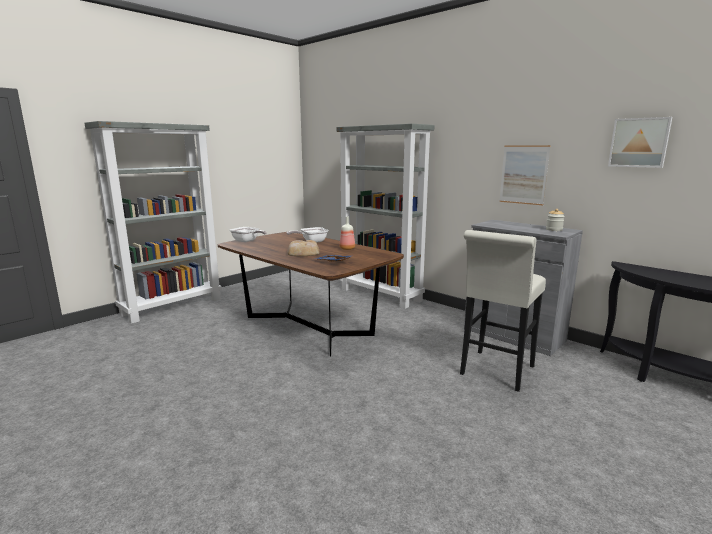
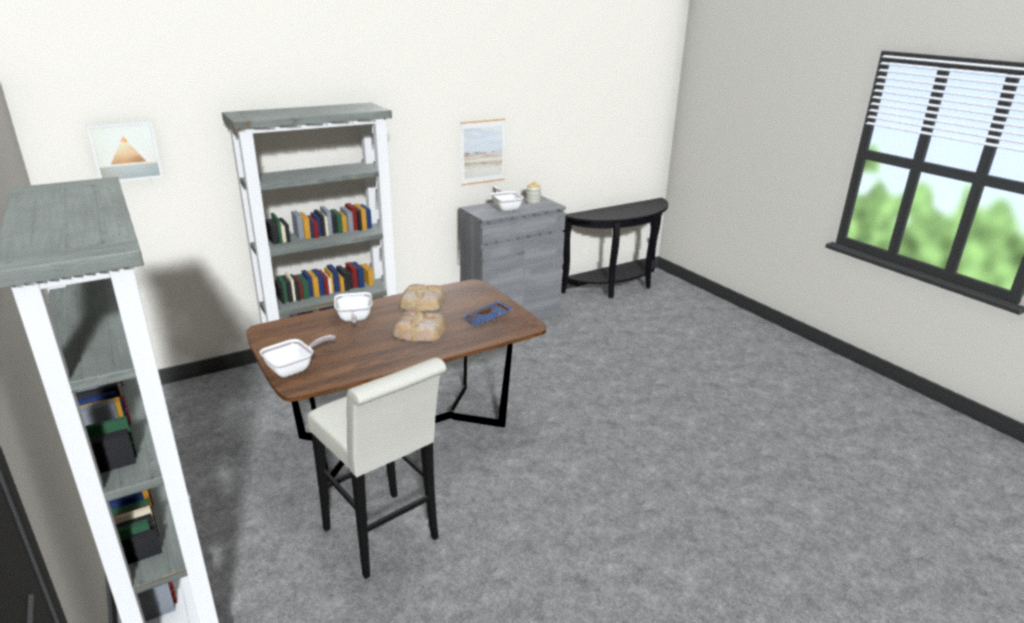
camera: 75 degrees left, 10 degrees up
(346, 248) = (422, 303): bottle -> bread
(495, 372) = (578, 345): white stool -> white stool (385, 538)
(515, 226) = (505, 208): none -> frying pan
(639, 142) = (568, 111): picture -> picture (125, 151)

